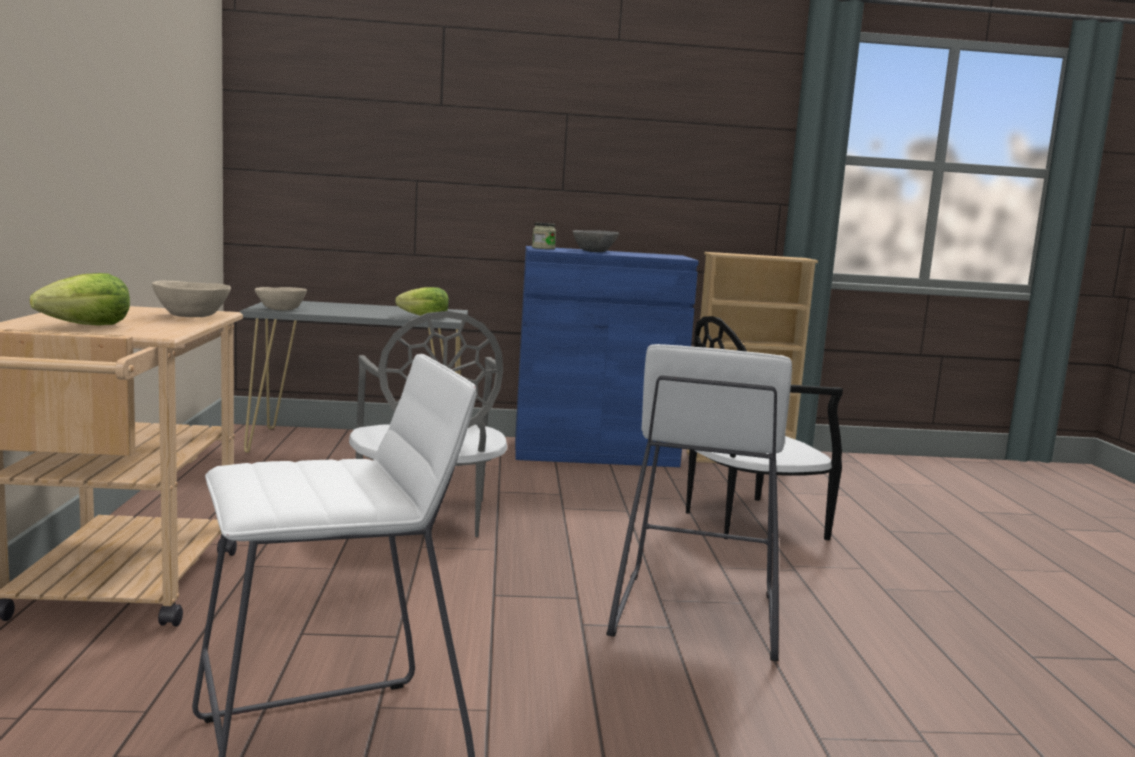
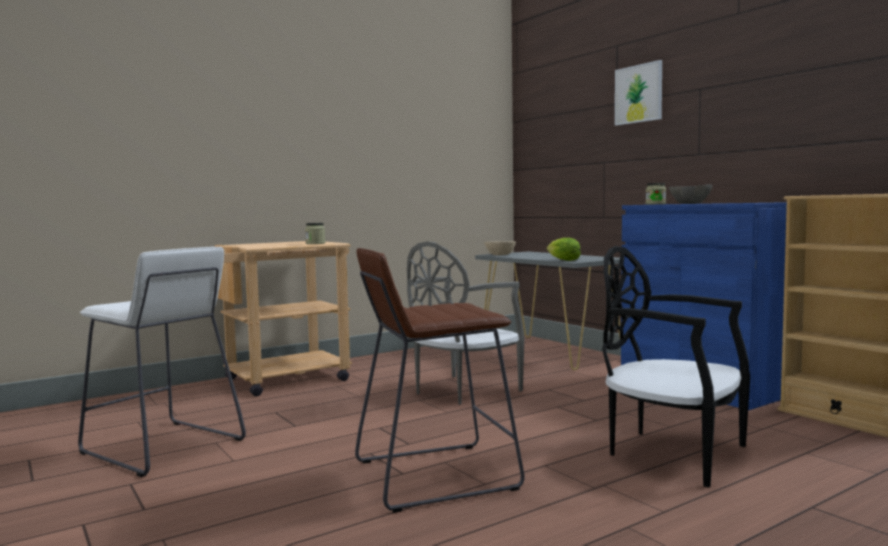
camera: 60 degrees right, 5 degrees down
(87, 326) = (253, 245): lettuce -> none
(193, 316) = (315, 243): beige bowl -> jar
(481, 100) = (638, 94): none -> picture
(695, 615) = (435, 475): white stool -> brown stool

